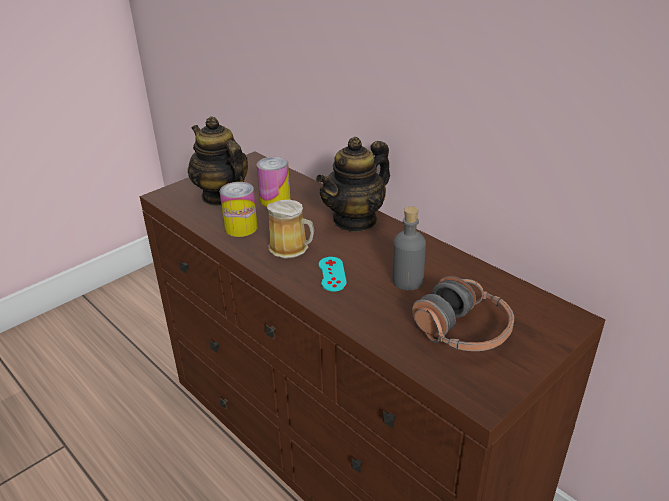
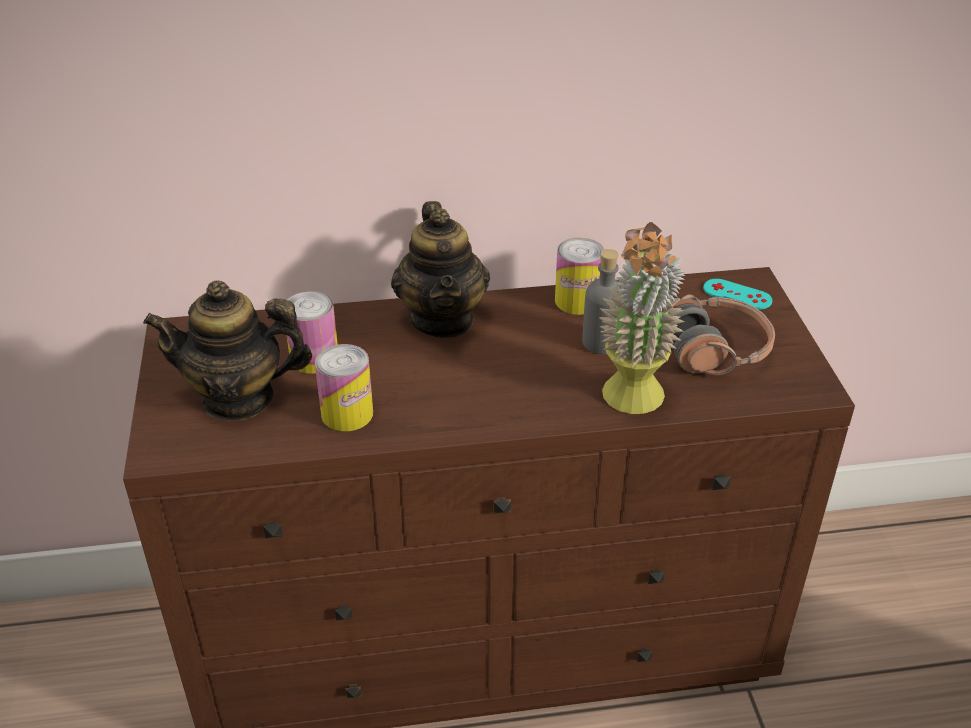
camera: 55 degrees left, 5 degrees up
(291, 248) = (445, 393): mug -> none
(332, 274) = (533, 386): turquoise game controller -> turquoise game controller (737, 294)
(358, 318) = (632, 405): none -> potted plant
(437, 255) = (577, 301): none -> can

